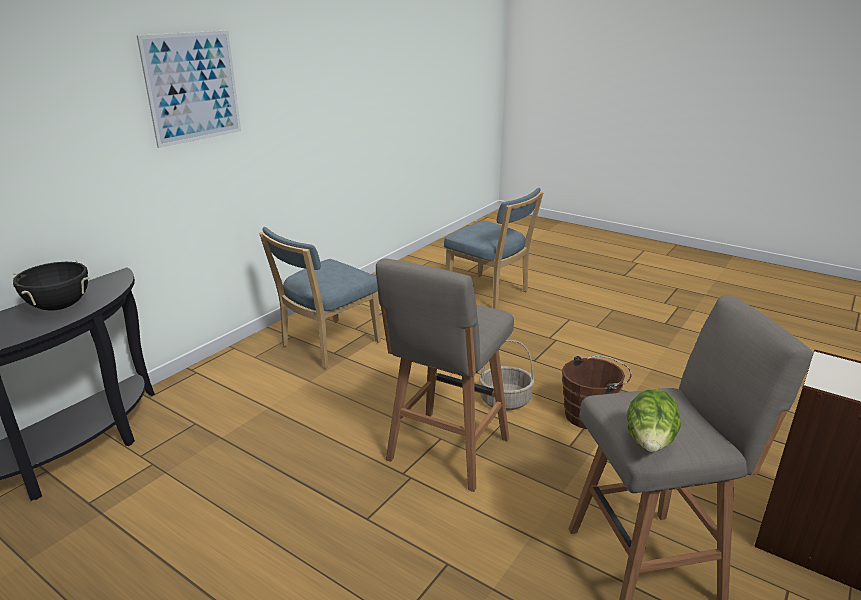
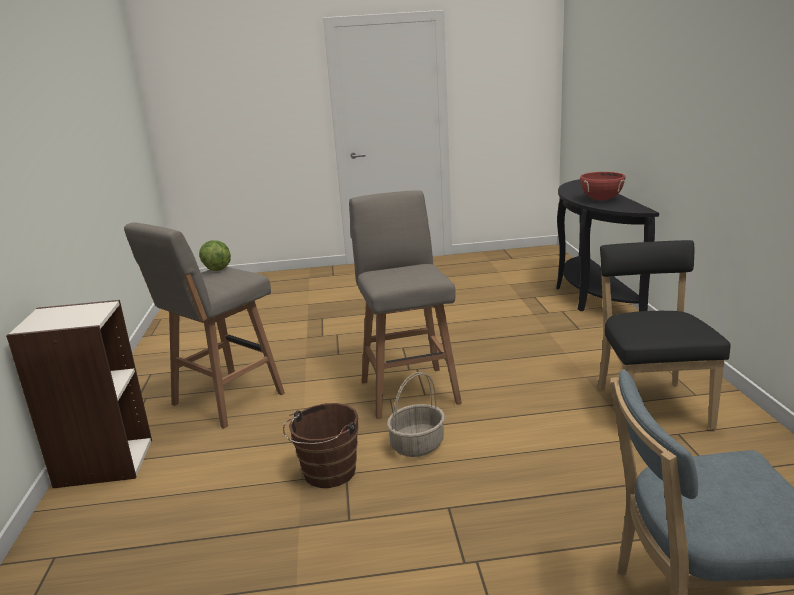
camera: 140 degrees right, 5 degrees down
(59, 307) = (601, 199): black cooking pot -> red cooking pot
(193, 87) = (742, 73): picture -> none
(327, 345) = (650, 405): blue chair -> black chair

